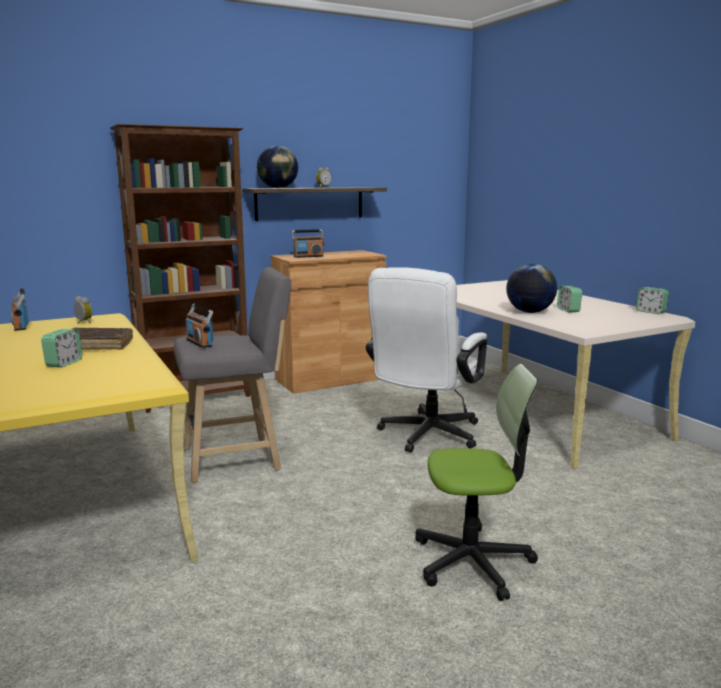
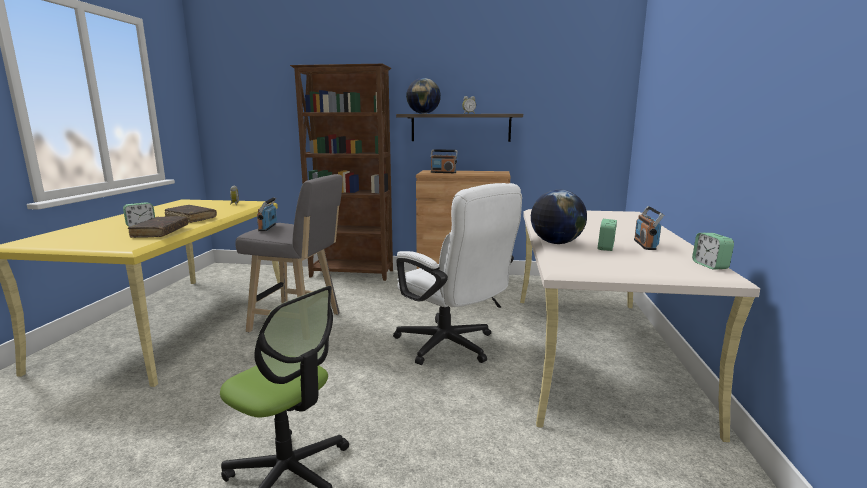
camera: 35 degrees right, 0 degrees up
(21, 326) = (203, 202): radio -> radio (645, 245)
(128, 365) = (160, 232): none -> brown book
(425, 436) = (452, 347): white office chair -> white office chair turned 105 degrees counterclockwise

